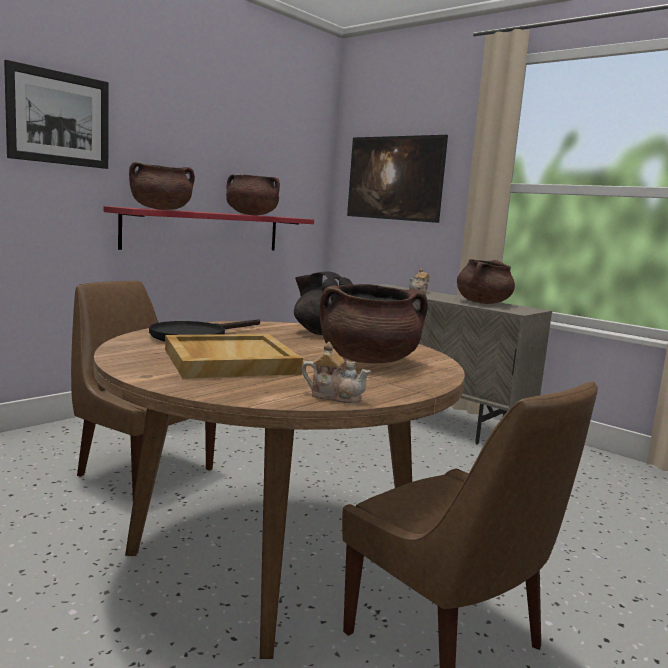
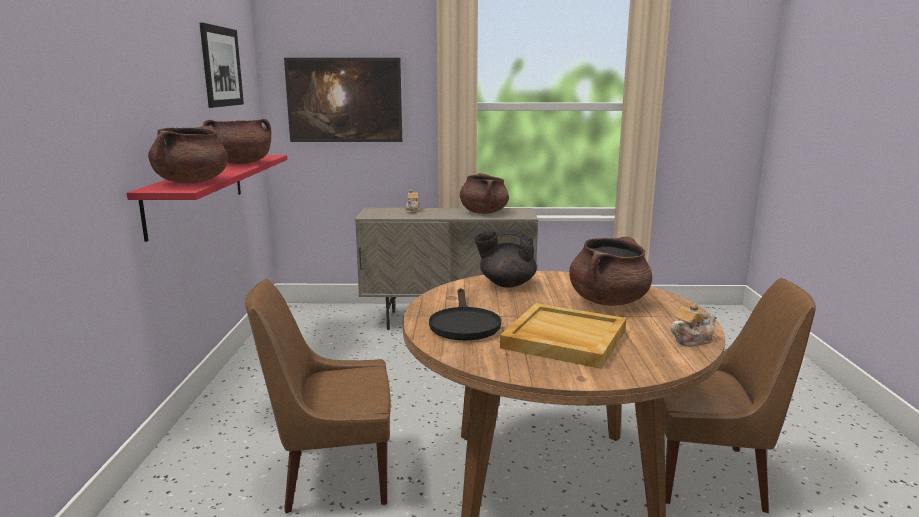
camera: 40 degrees left, 5 degrees up
(59, 118) = (74, 89): picture -> picture (222, 66)

